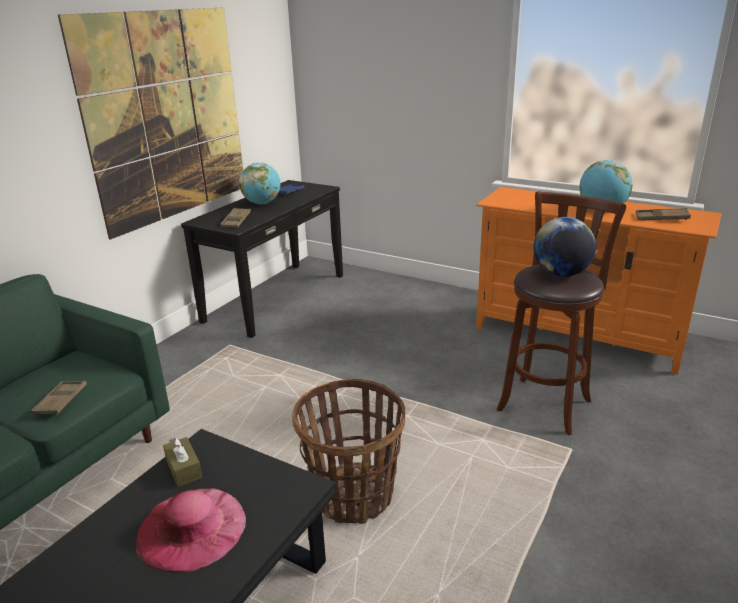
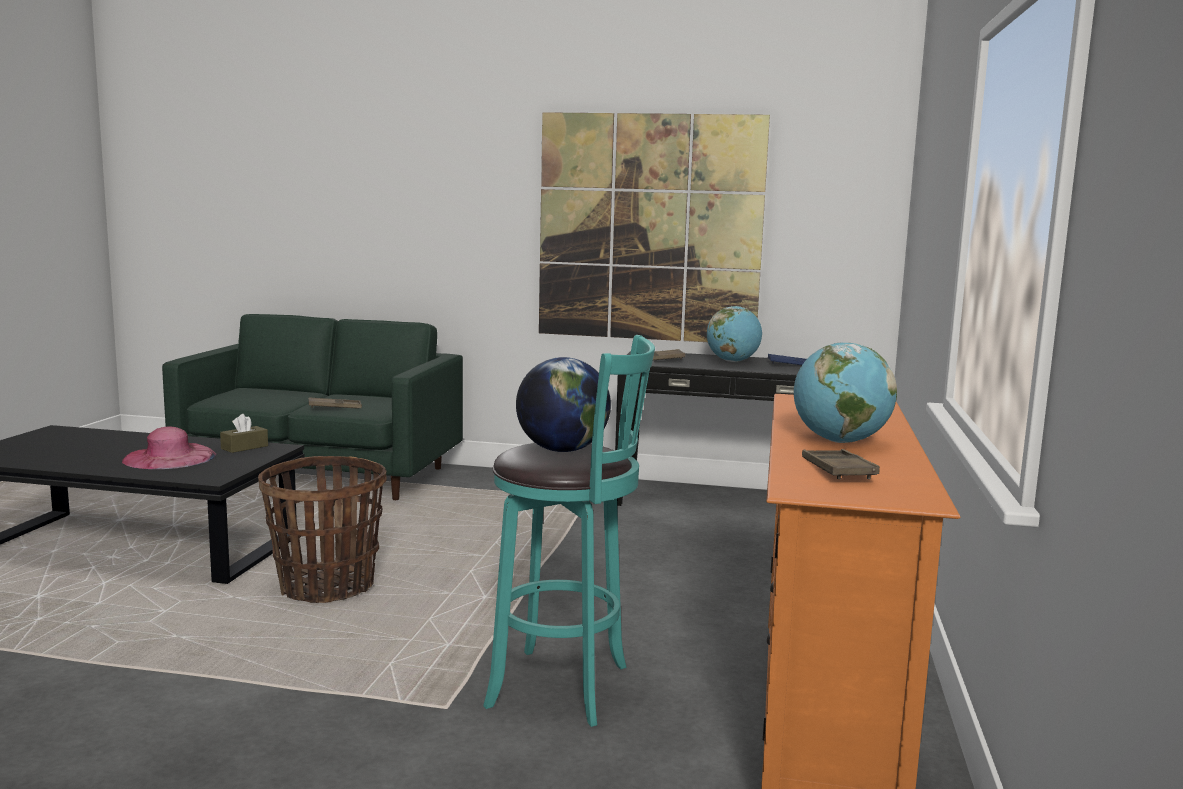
camera: 70 degrees right, 15 degrees down
(545, 402) = (566, 687): brown stool -> turquoise stool

